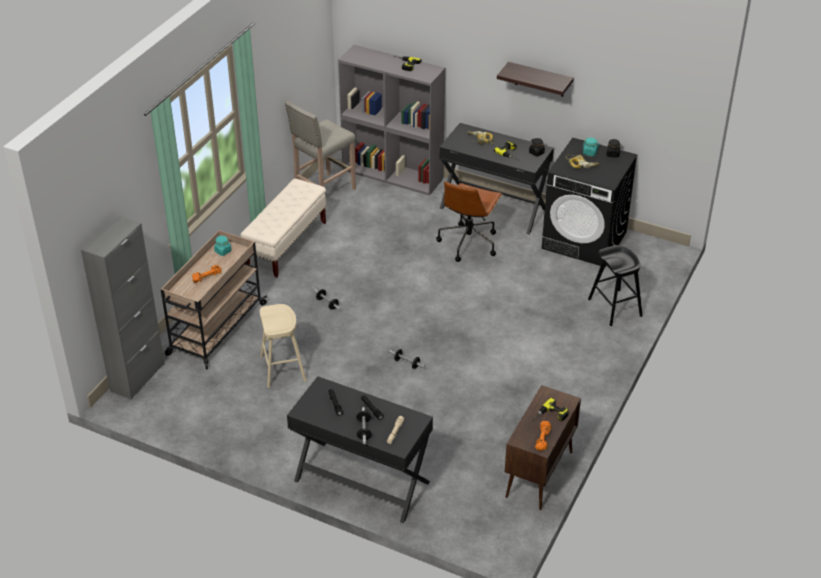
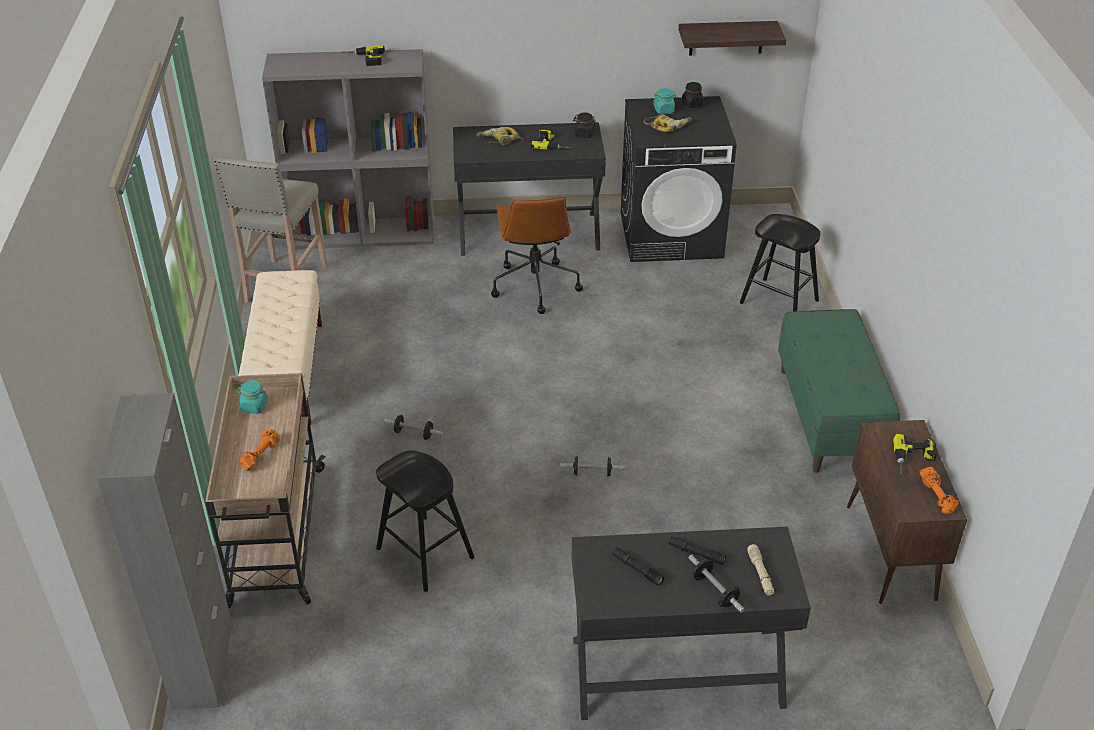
camera: 30 degrees left, 0 degrees up
(283, 368) = (425, 553): beige stool -> black stool
(540, 80) = (570, 27): shelf -> shelf (726, 38)
(577, 388) = (829, 417): none -> green bench

